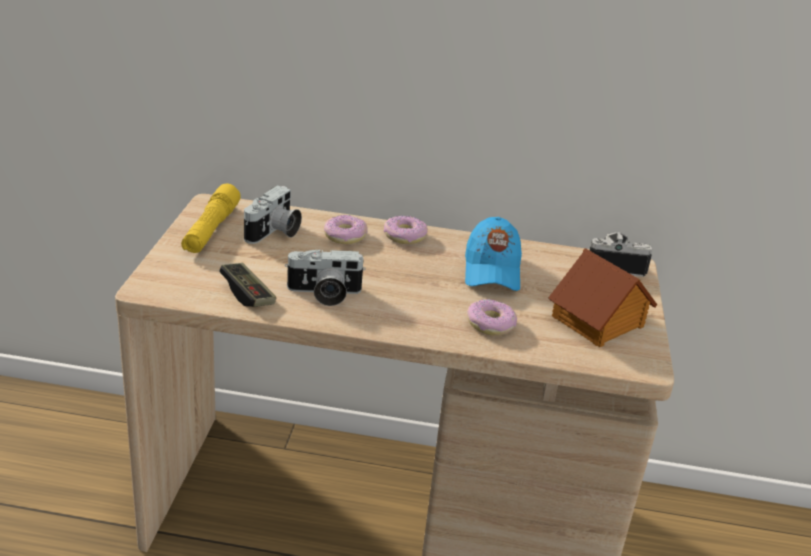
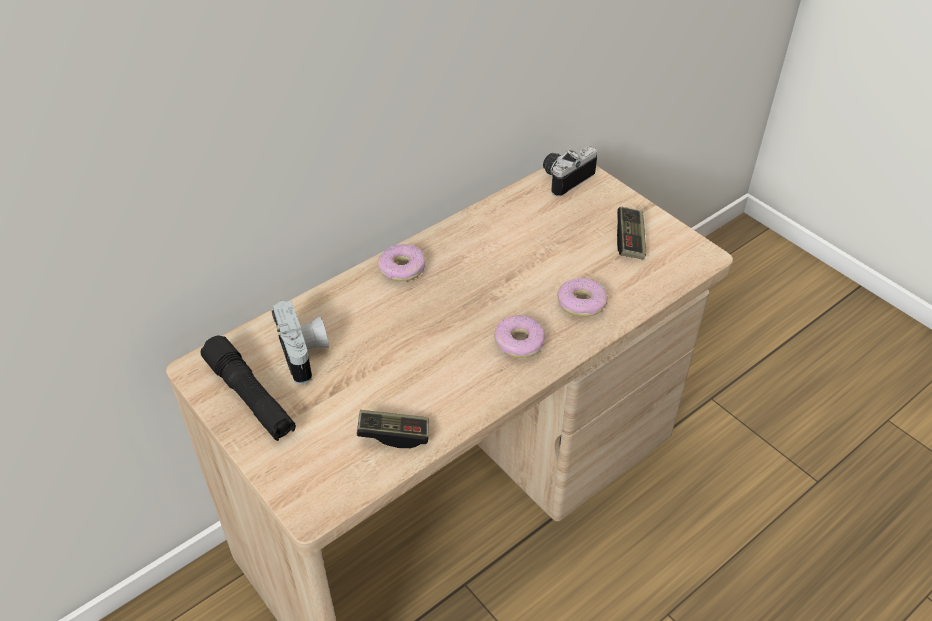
camera: 45 degrees left, 15 degrees up
(211, 230) = (250, 397): yellow flashlight -> black flashlight
(324, 294) = (443, 380): camera -> none
(344, 236) = (361, 307): donut -> donut (519, 342)
(492, 271) = (508, 251): blue cap -> none
(598, 322) = (630, 240): toy house -> game controller

